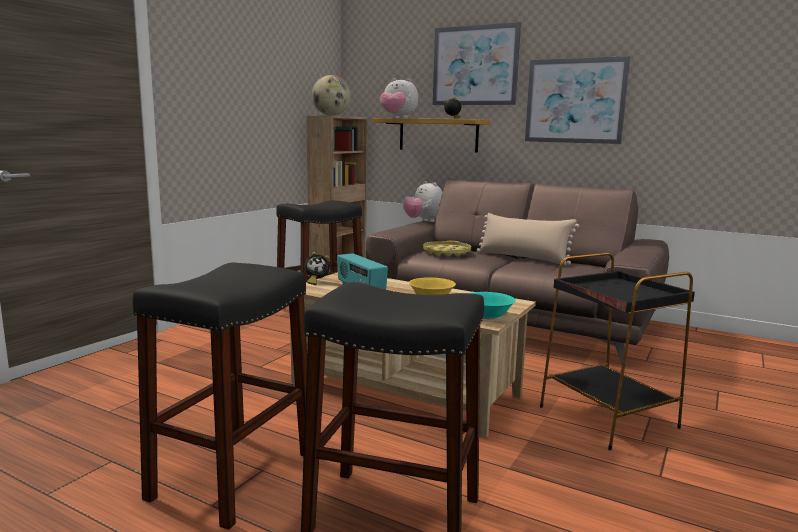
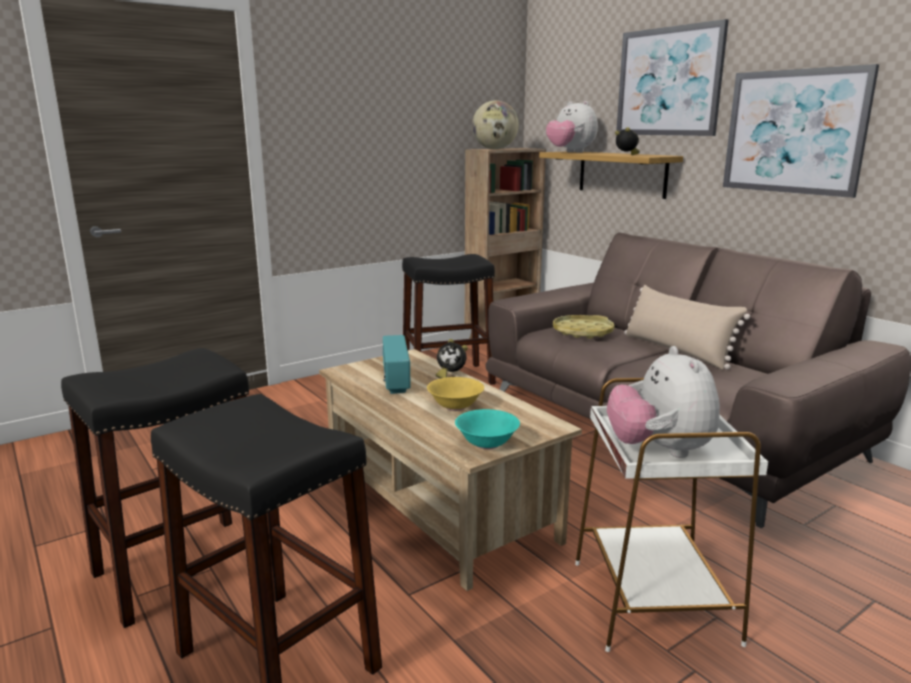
camera: 25 degrees right, 5 degrees up
(316, 282) = (366, 363): alarm clock -> alarm clock (450, 375)
(423, 221) = (586, 285): plush toy -> plush toy (659, 450)
(608, 418) = (652, 602): black side table -> white side table

